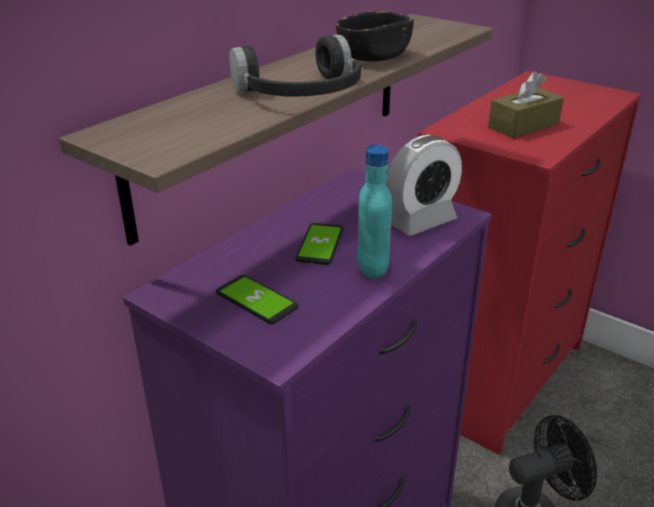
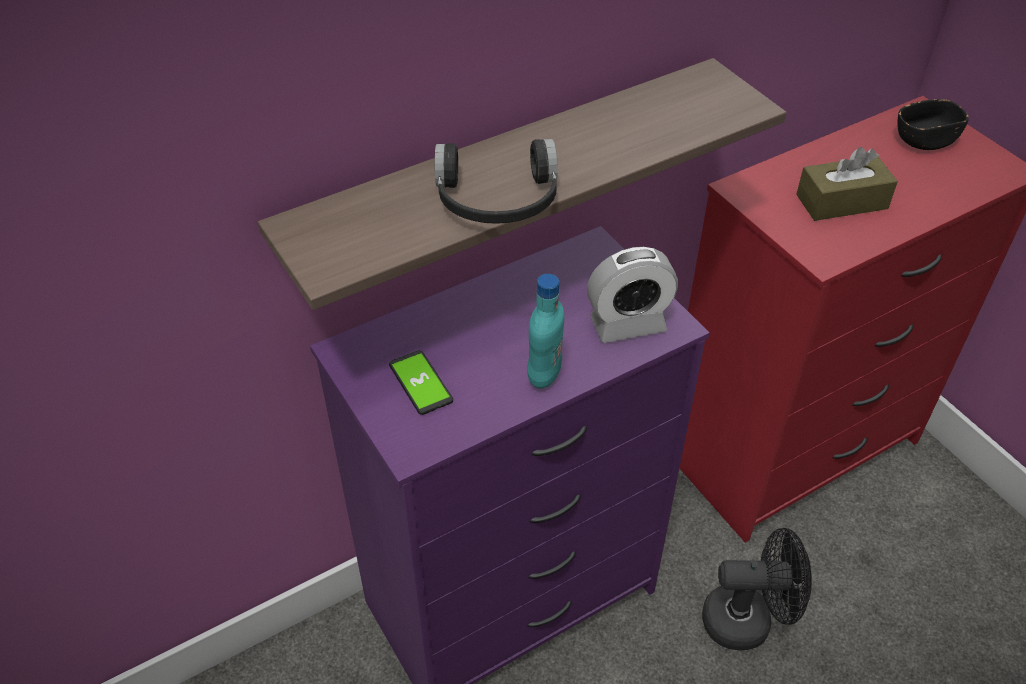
camera: 20 degrees right, 15 degrees up
(320, 245) = (511, 330): phone -> none
(374, 57) = (609, 147): black bowl -> black bowl (925, 140)

